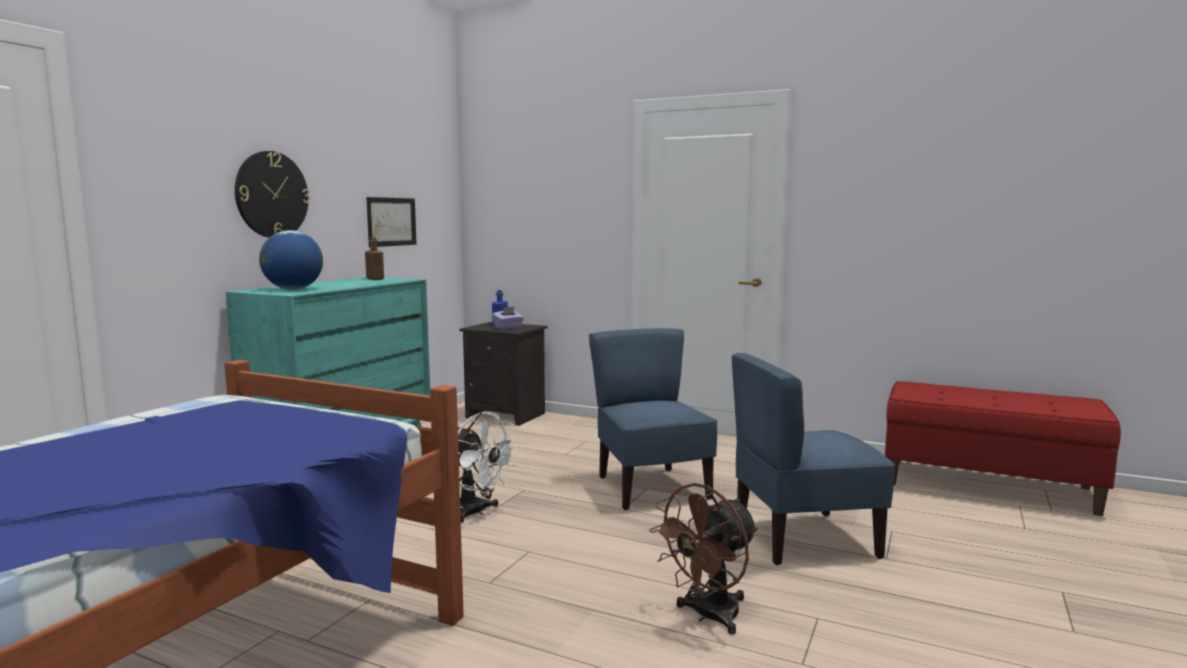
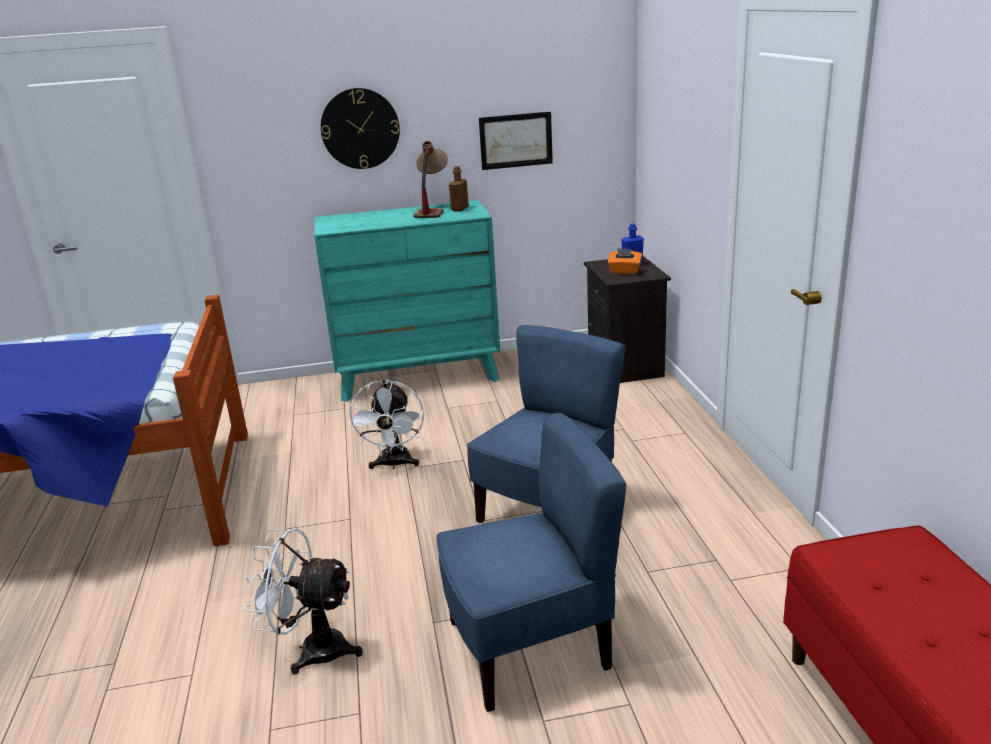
camera: 55 degrees right, 15 degrees up
(293, 289) = (351, 221): globe -> none
(351, 281) = (431, 211): none -> table lamp
(508, 328) = (624, 272): purple tissue box -> orange tissue box
(708, 616) = (312, 649): brown fan -> white fan
(804, 539) = (529, 648): blue chair -> blue chair turned 120 degrees clockwise

